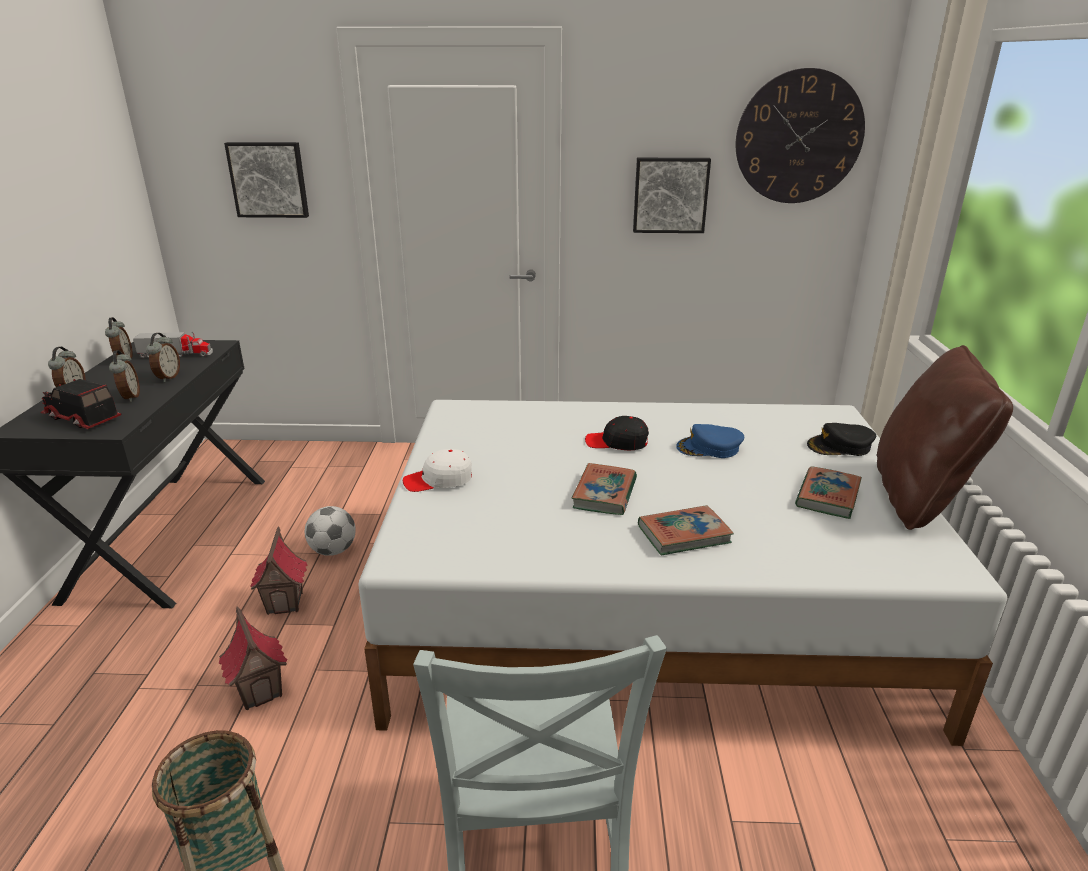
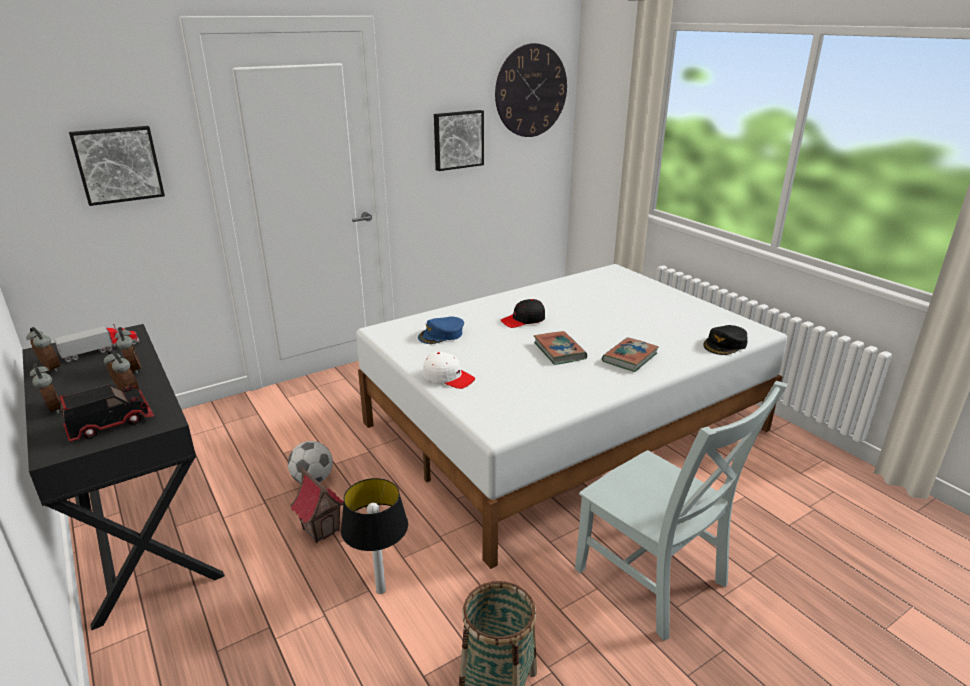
camera: 35 degrees left, 0 degrees up
(81, 418) = (110, 424): toy truck -> toy truck turned 150 degrees clockwise
(260, 691) = (380, 589): toy house -> table lamp
(438, 480) = (448, 377): white cap -> white cap turned 105 degrees counterclockwise
(709, 448) = (578, 308): blue cap -> blue cap (441, 335)
(827, 496) = (667, 315): book -> none
(840, 446) = (639, 287): black cap -> black cap (725, 345)
(919, 497) = (705, 302): brown pillow -> none

